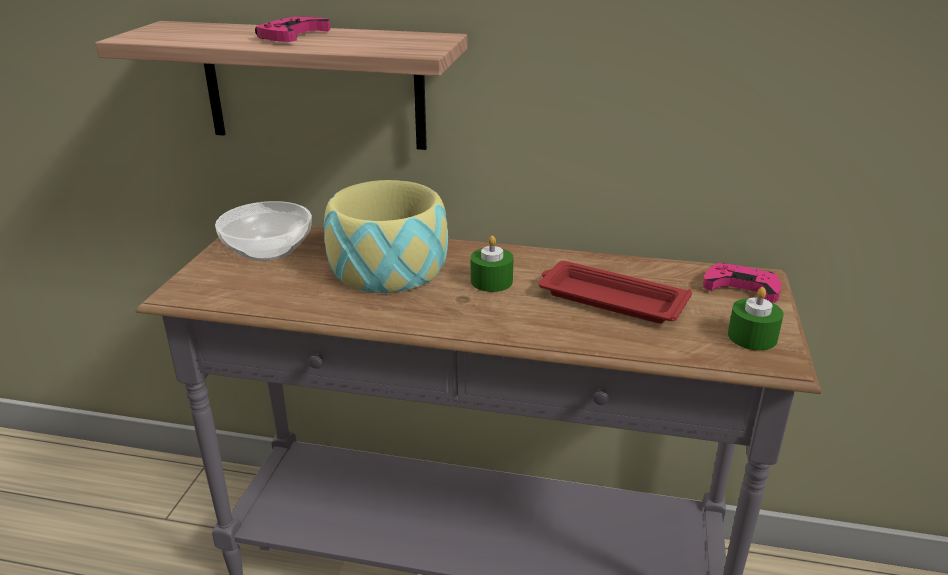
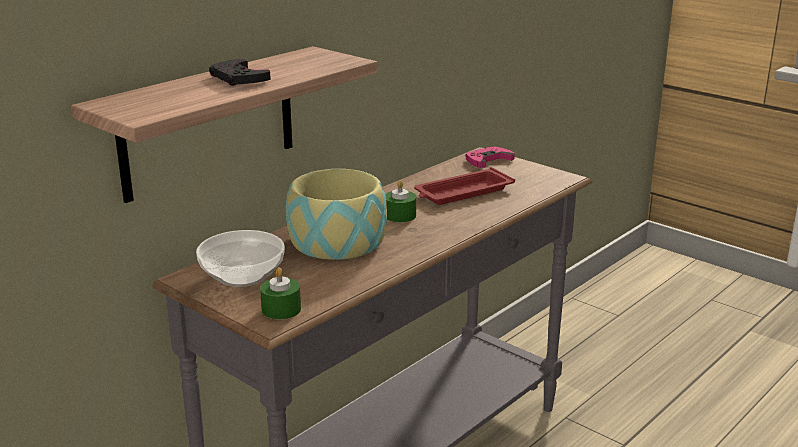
camera: 60 degrees left, 5 degrees down
(292, 36) = (238, 78): pink game controller -> black game controller
(752, 337) = (538, 175): green candle -> green candle (281, 309)

